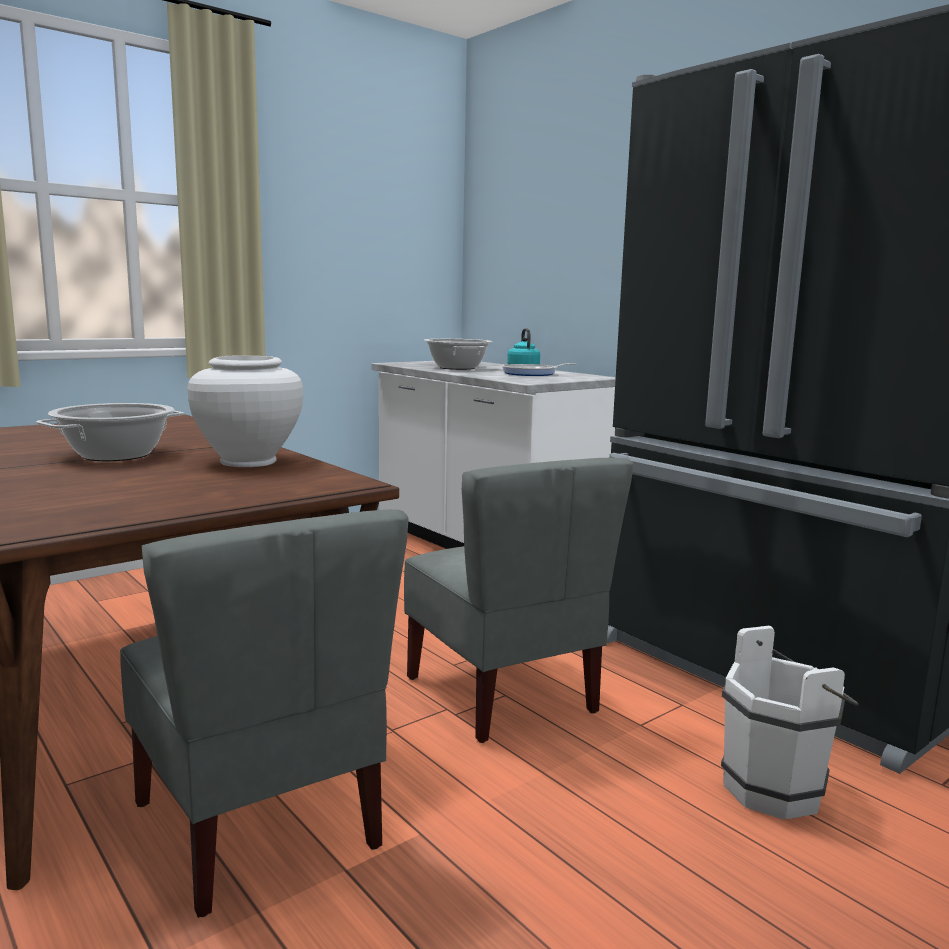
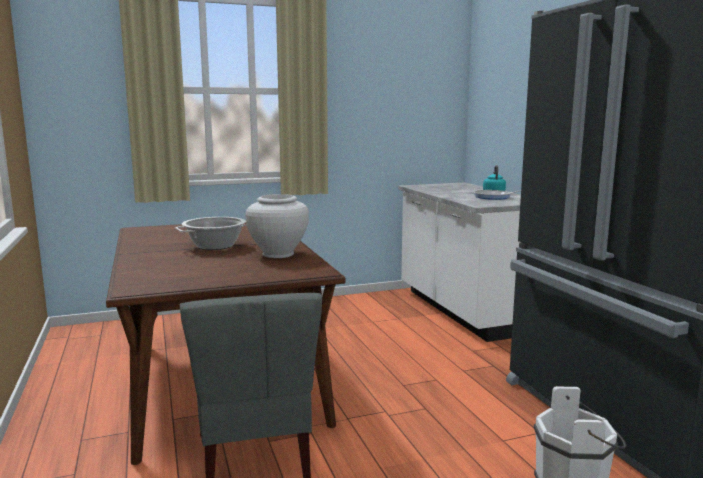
camera: 20 degrees right, 0 degrees up
(457, 368) = (448, 191): cooking pot -> none
(504, 694) = (424, 408): grey chair -> none

